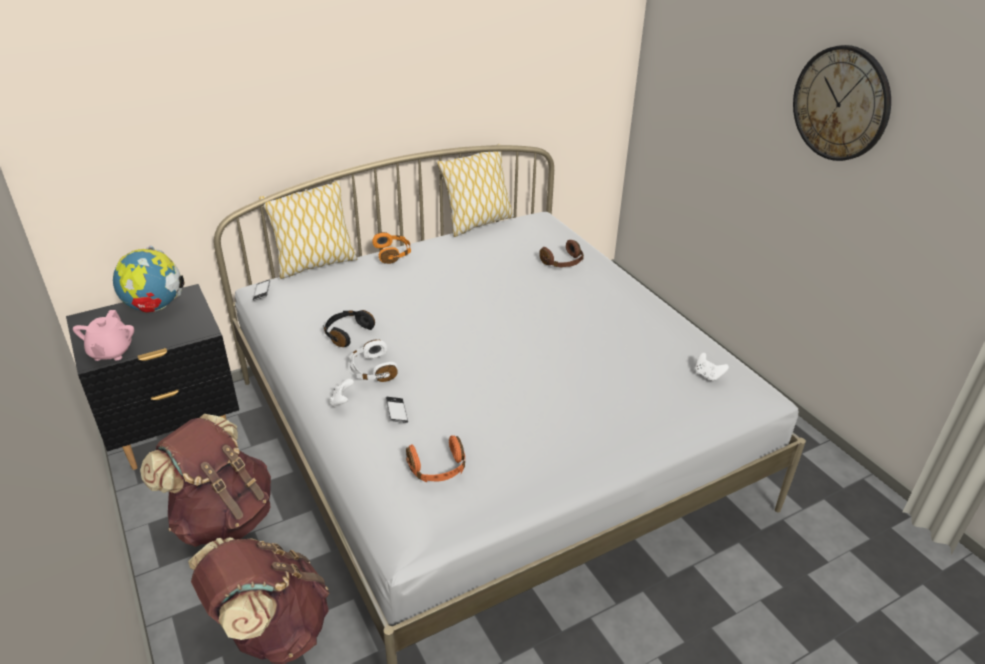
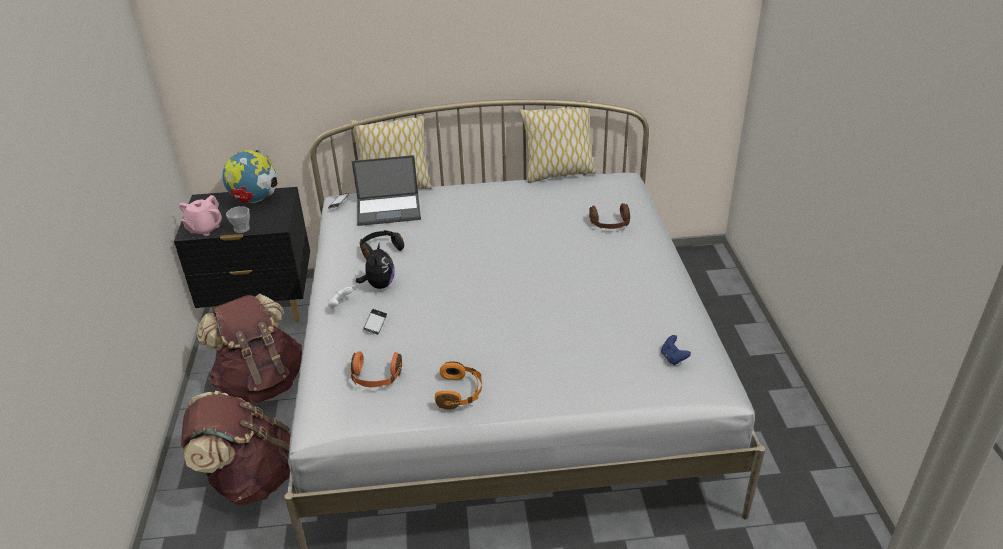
camera: 25 degrees right, 0 degrees up
(160, 343) = (242, 229): none -> cup
(327, 289) = (389, 209): none -> laptop
(372, 370) = (379, 285): white headphones -> plush toy
(393, 254) = (463, 189): orange headphones -> orange headphones (460, 393)
(708, 375) = (673, 358): white game controller -> blue game controller
(841, 103) = (885, 104): wall clock -> none

